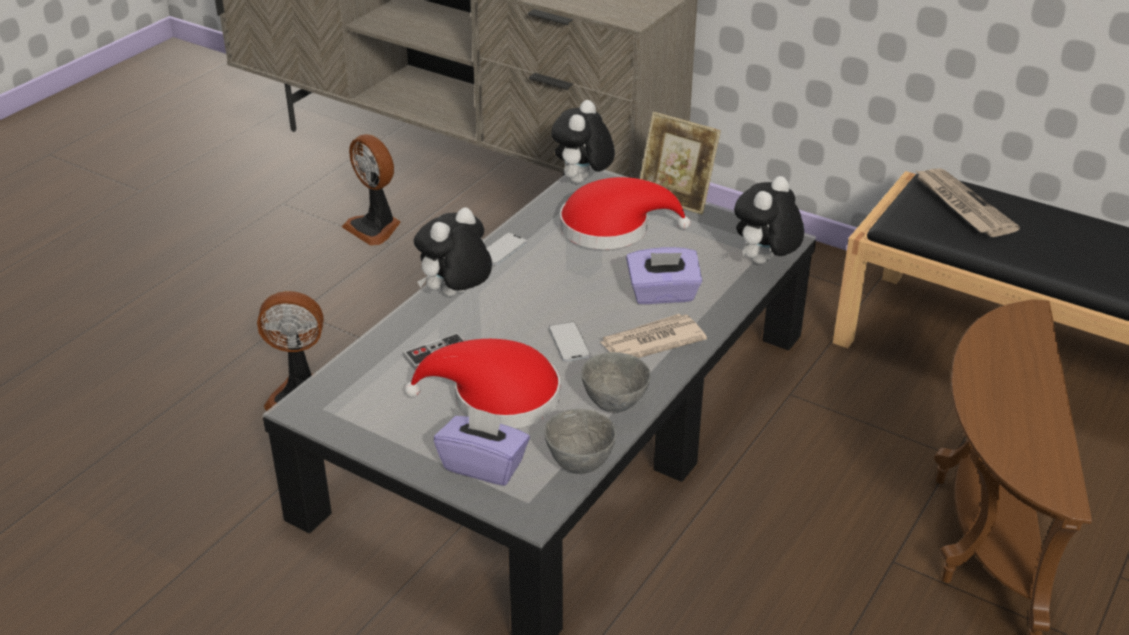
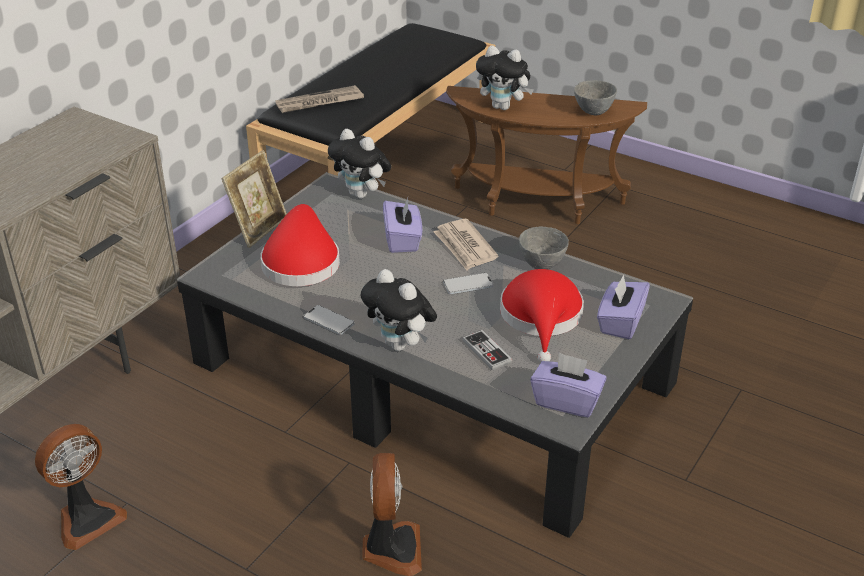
camera: 90 degrees left, 0 degrees up
(340, 409) = (566, 401): none -> purple tissue box
(579, 464) = (610, 280): grey bowl -> grey bowl (594, 112)
(582, 182) = (216, 276): plush toy -> plush toy (503, 107)

